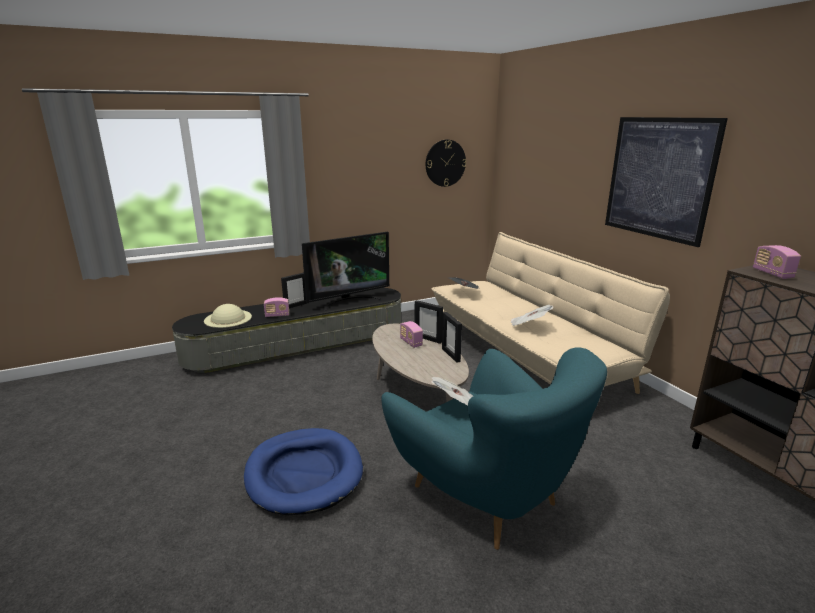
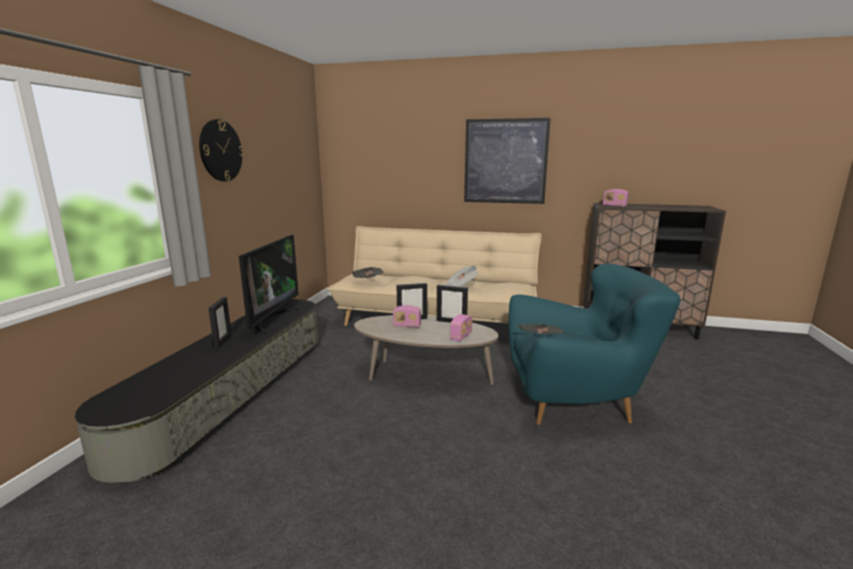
camera: 50 degrees left, 5 degrees down
(228, 318) = (161, 382): beige hat -> none
(277, 315) = (223, 356): radio -> radio (461, 336)
(304, 473) = (463, 471): blue dog bed -> none
(445, 163) = (293, 165): wall clock -> wall clock (220, 150)

